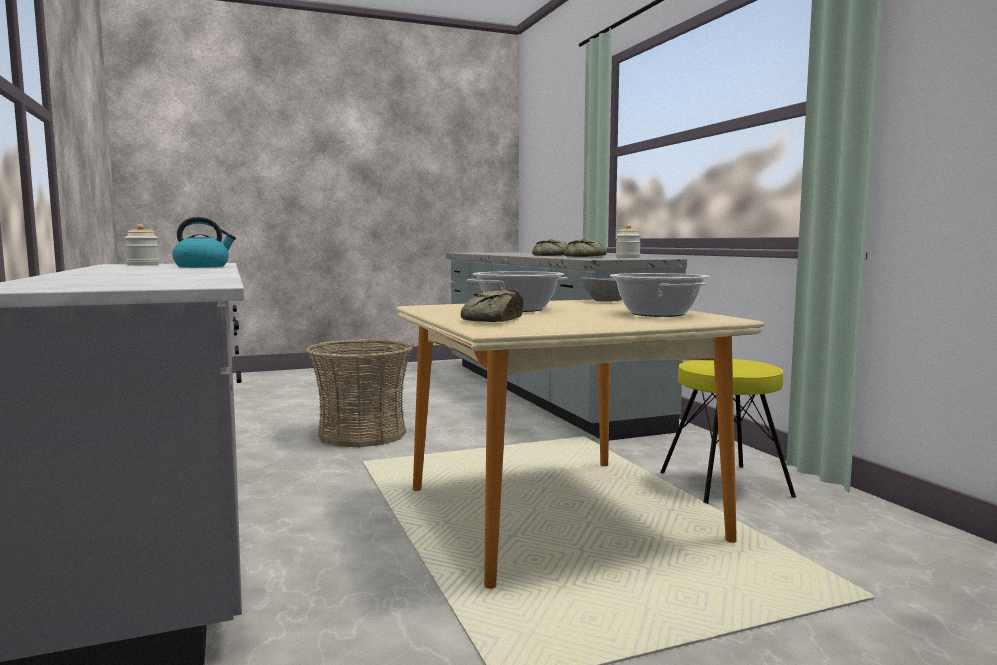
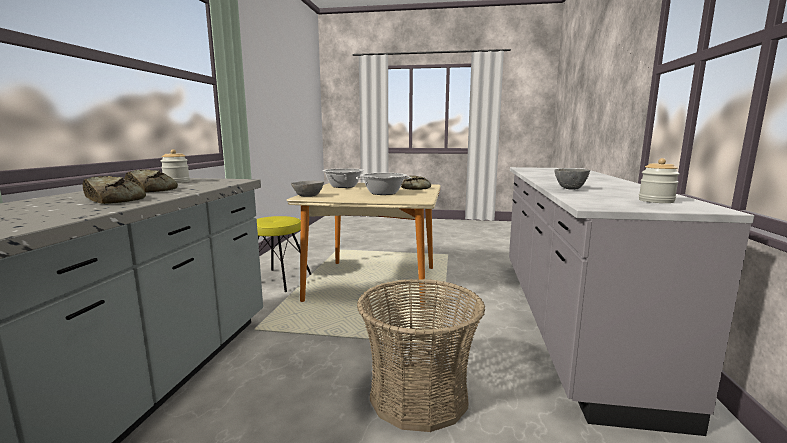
camera: 150 degrees left, 5 degrees up
(203, 266) = (570, 189): kettle -> grey bowl

